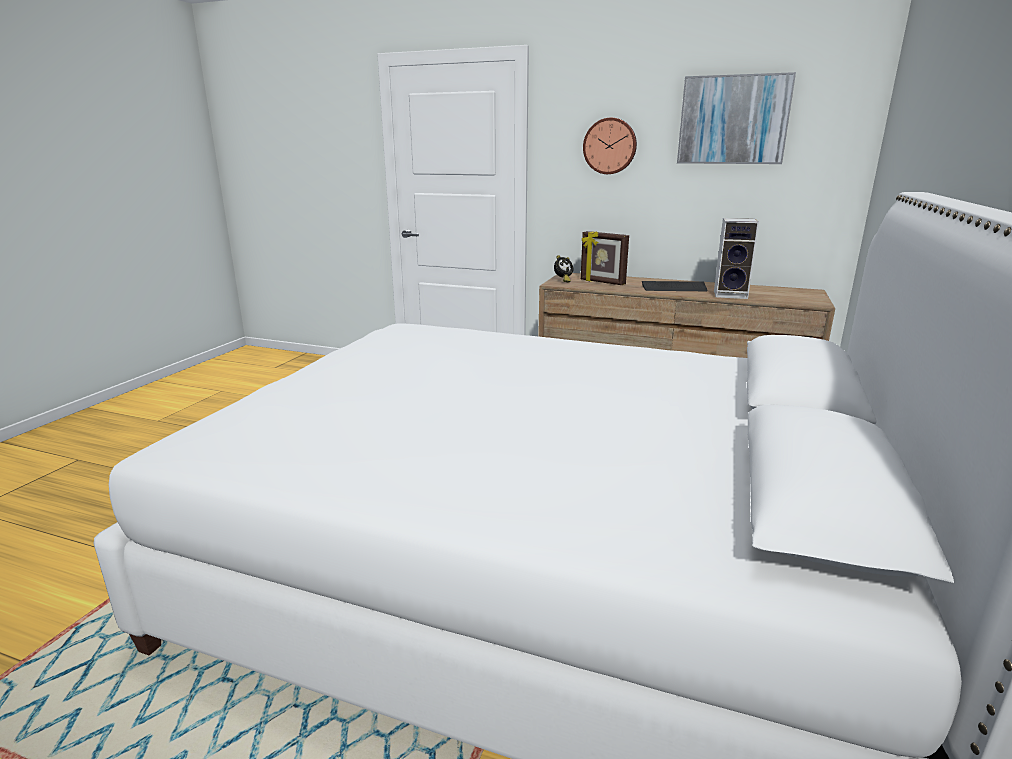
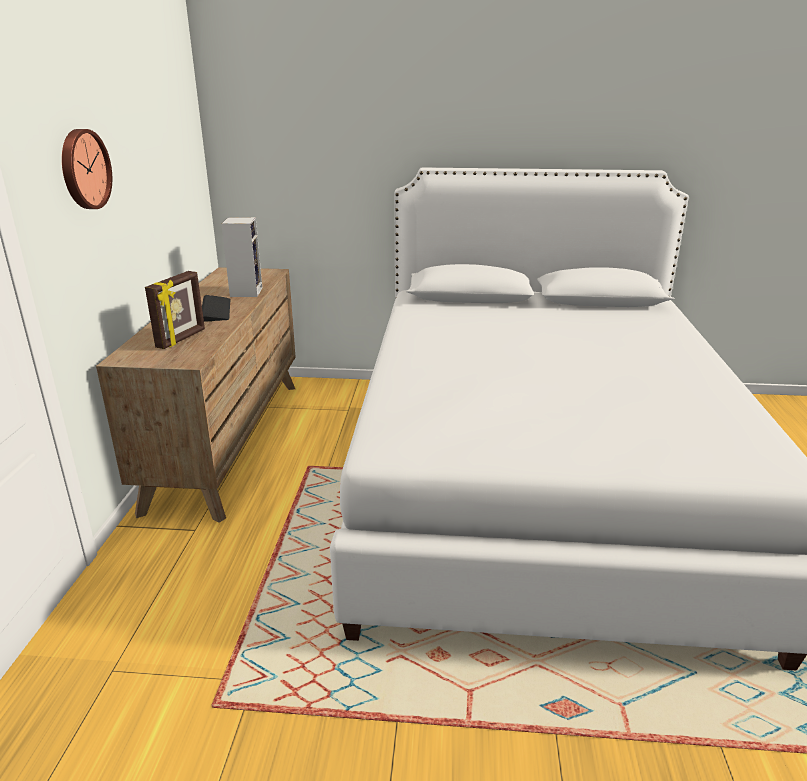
camera: 105 degrees left, 5 degrees up
(563, 280) = (167, 359): alarm clock -> none
(733, 120) = (148, 122): picture -> none

